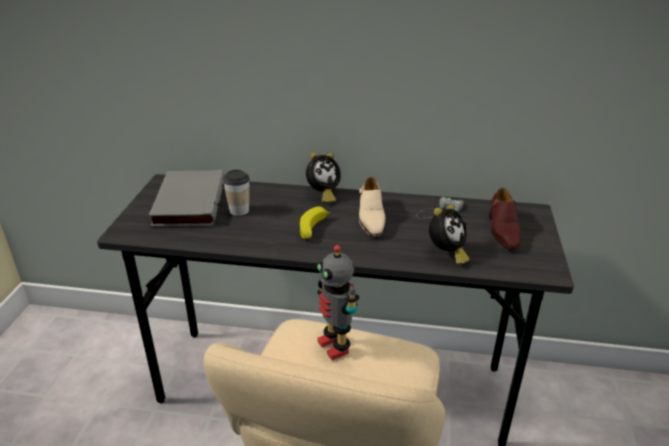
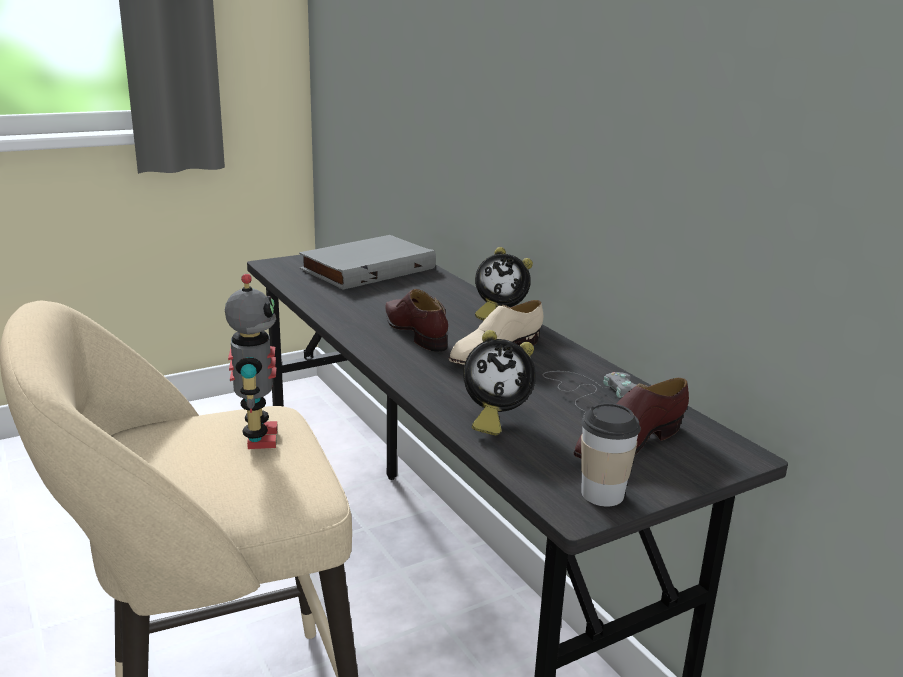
camera: 50 degrees right, 10 degrees down
(239, 210) = (391, 290): cup -> cup (602, 494)
(313, 229) = (415, 332): banana -> brown shoe
(335, 346) = (258, 438): toy robot -> toy robot turned 150 degrees clockwise

